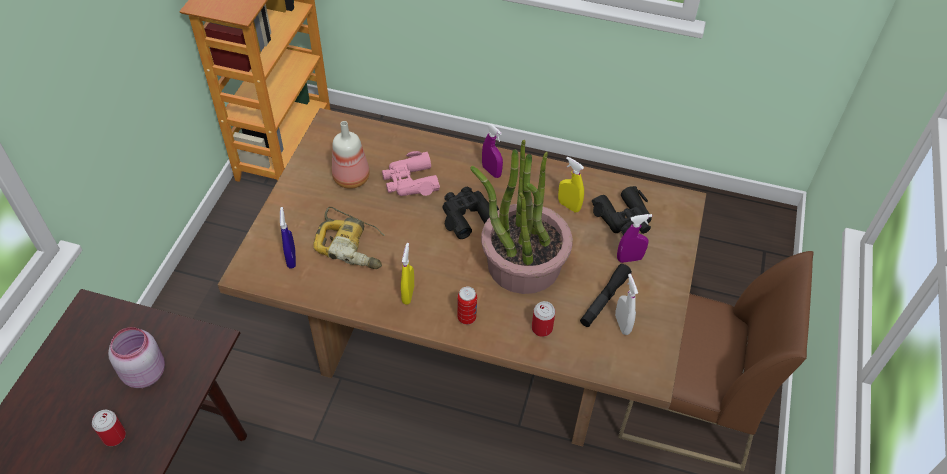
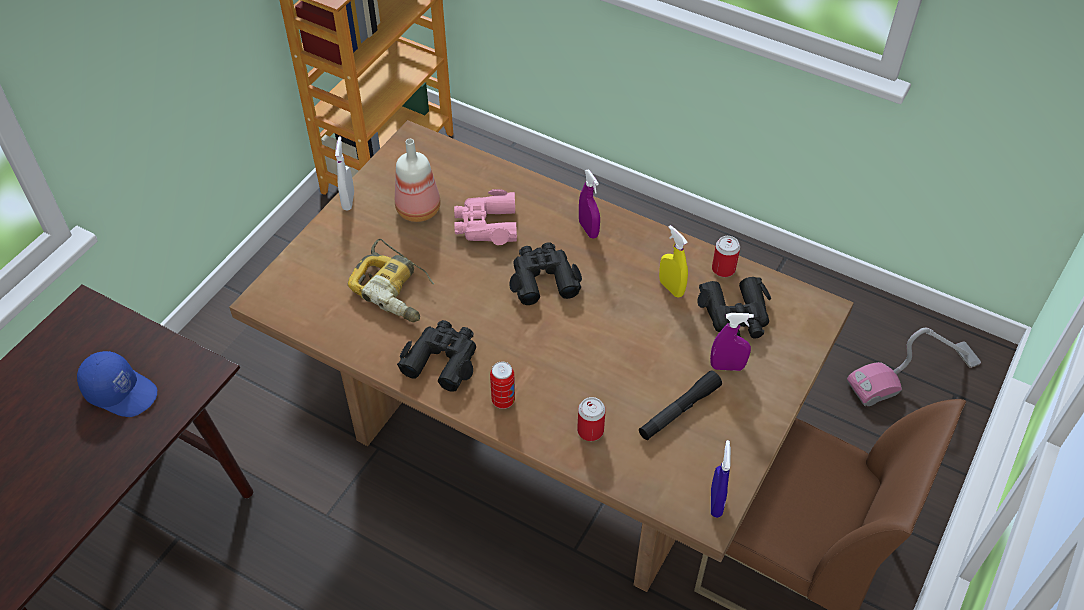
camera: 15 degrees right, 0 degrees up
(114, 436) = (68, 456): can -> can (723, 269)
(144, 372) = (121, 391): pink jar -> blue cap
(291, 259) = (320, 292): blue spray bottle -> blue spray bottle (716, 502)
(408, 294) = (442, 359): yellow spray bottle -> black binoculars
(523, 264) = (591, 348): potted plant -> none
(622, 324) = (692, 445): white spray bottle -> white spray bottle (348, 201)
(730, 242) = (913, 375): none -> vacuum cleaner

